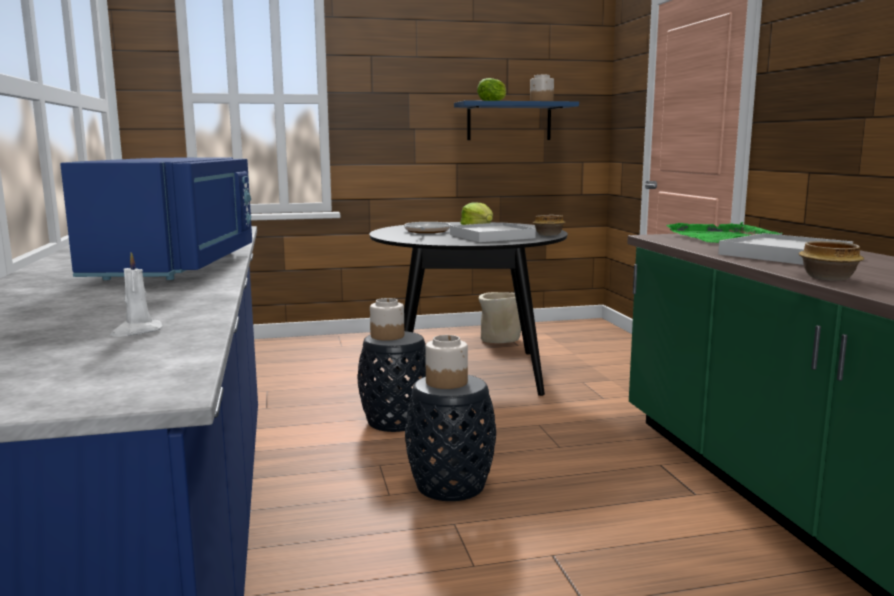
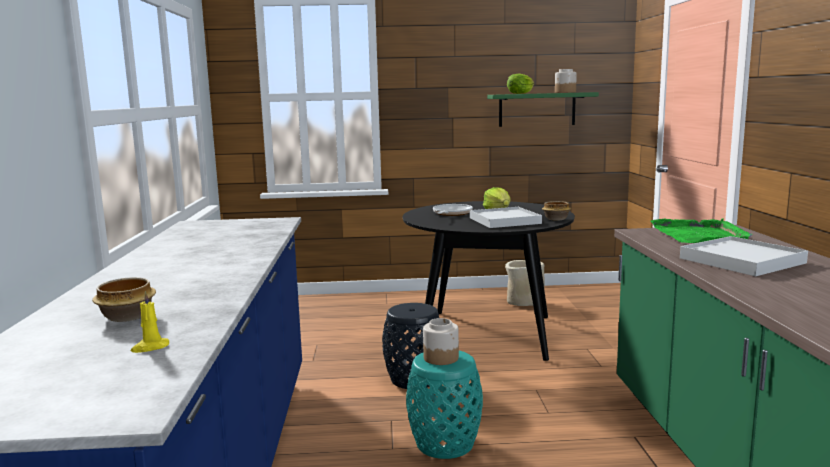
camera: 10 degrees right, 0 degrees up
(136, 331) = (150, 347): white candle -> yellow candle
(179, 266) = (216, 269): blue microwave -> none
(387, 336) = (407, 308): jar -> none
(450, 485) = (445, 443): black stool -> turquoise stool
(509, 121) = (537, 109): blue shelf -> green shelf
(828, 277) = (761, 293): bowl -> bowl (128, 316)

